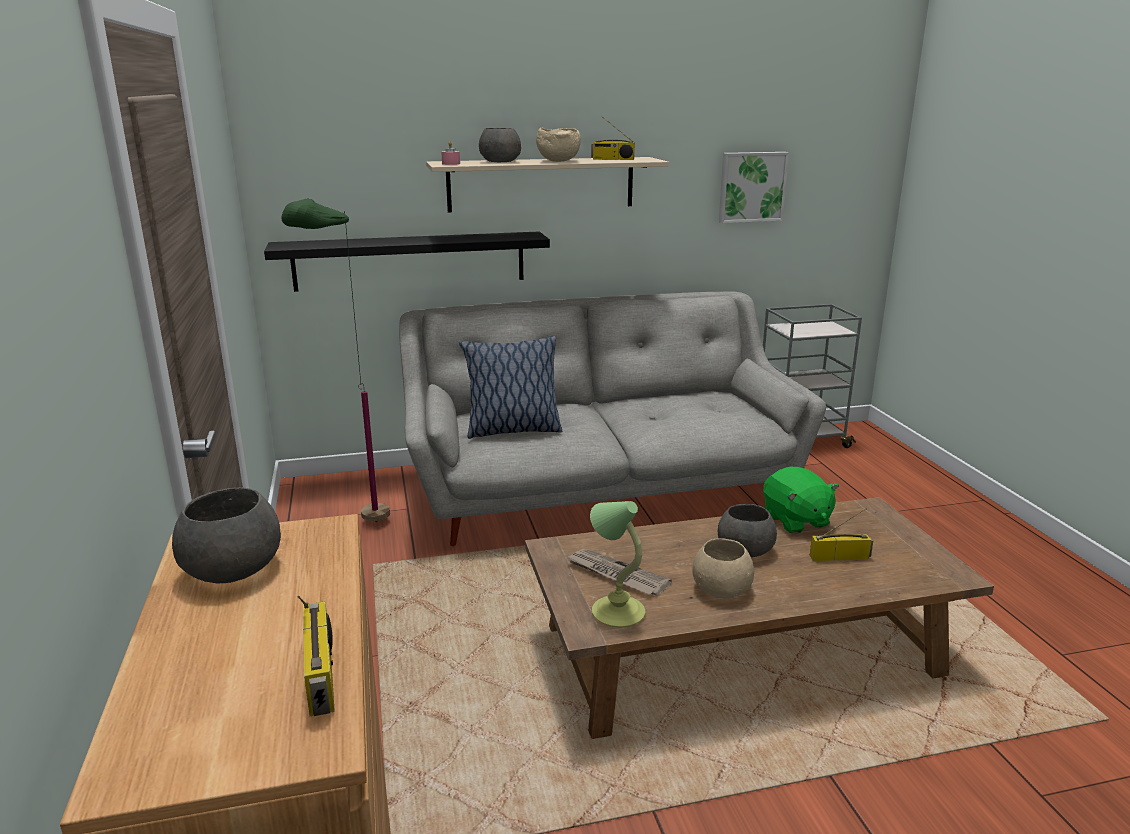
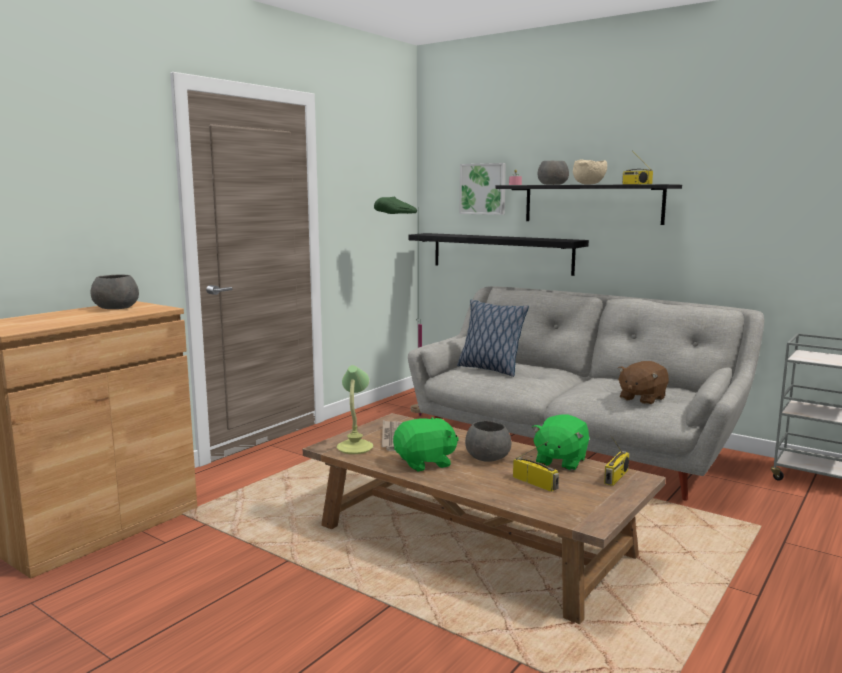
camera: 50 degrees right, 10 degrees down
(322, 676) = (52, 325): radio -> radio (616, 477)
(541, 184) = (592, 204): beige shelf -> black shelf
(717, 417) = (641, 398): none -> brown plush toy
(721, 589) = (425, 463): beige bowl -> green plush toy
(751, 187) = (785, 214): picture -> picture (483, 189)

